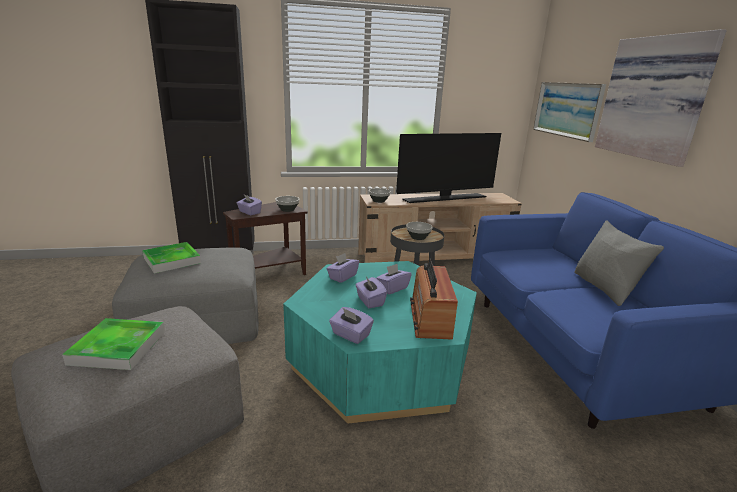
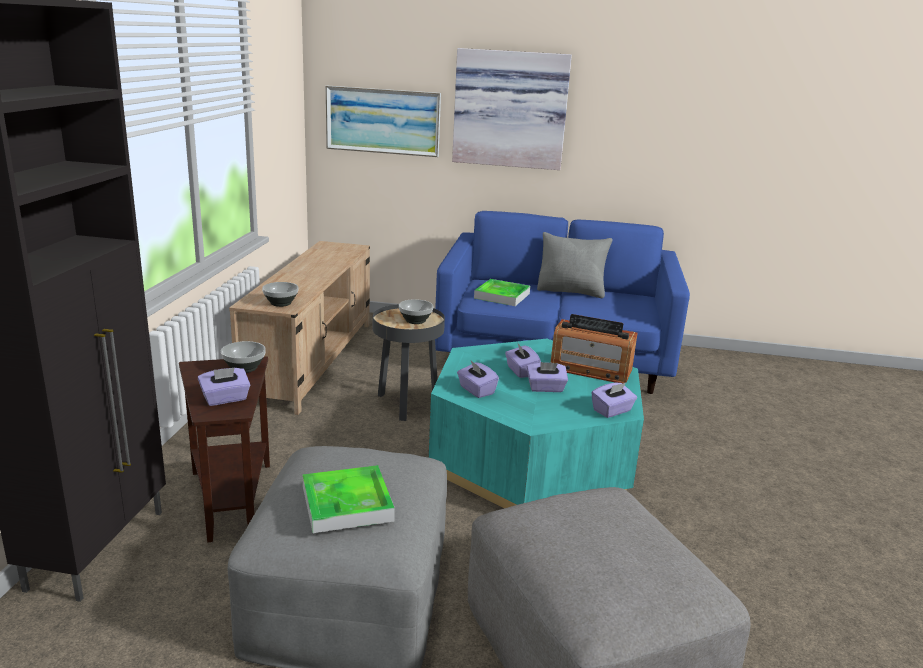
camera: 70 degrees left, 0 degrees up
(118, 347) = (618, 544): tray -> tray (502, 296)
(445, 198) = (312, 269): television -> none

